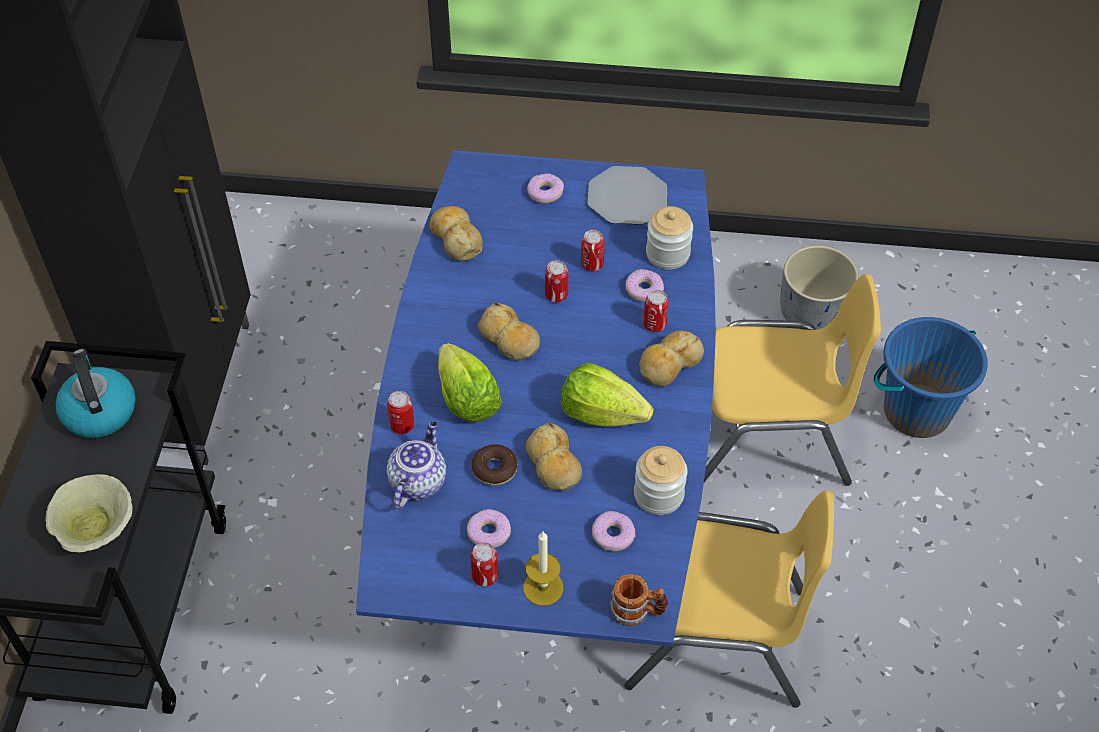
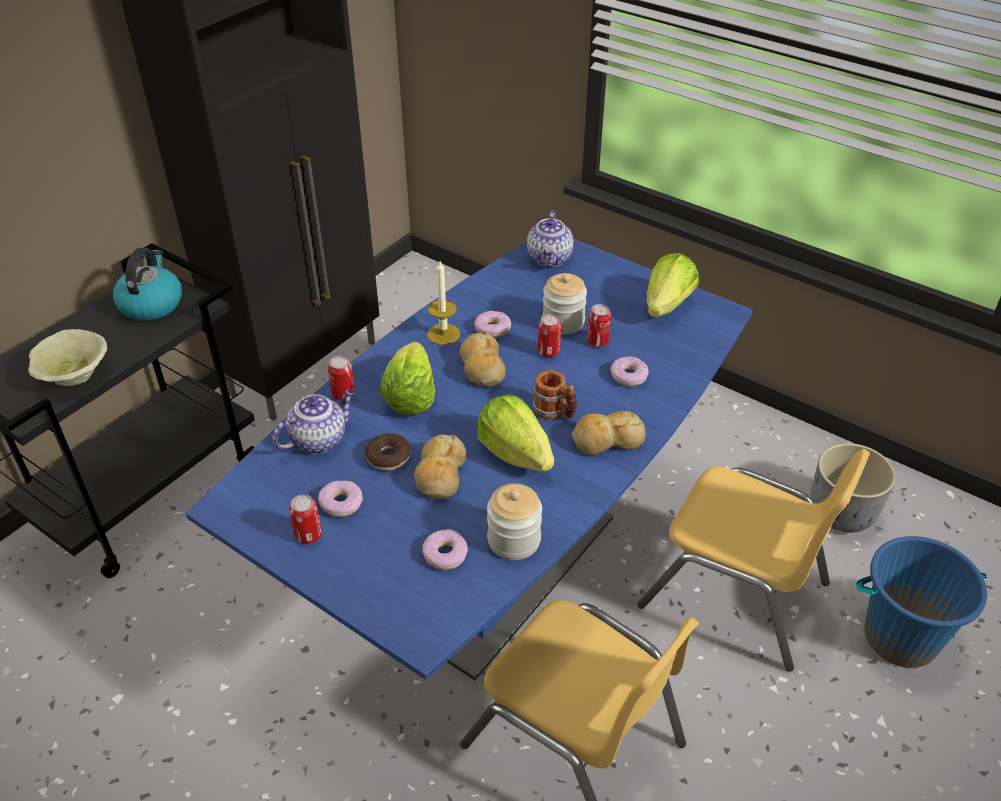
camera: 30 degrees right, 10 degrees down
(456, 239) = (499, 285): bread -> none
(482, 186) = (550, 258): none -> teapot
(543, 587) = (348, 568): candle -> candle (443, 334)
(545, 192) = (598, 279): donut -> donut (492, 328)
(627, 197) = (667, 305): plate -> lettuce
(637, 612) = (414, 630): mug -> mug (554, 412)
(654, 324) = (618, 405): can -> none
(667, 254) = (671, 357): jar -> jar (563, 322)

